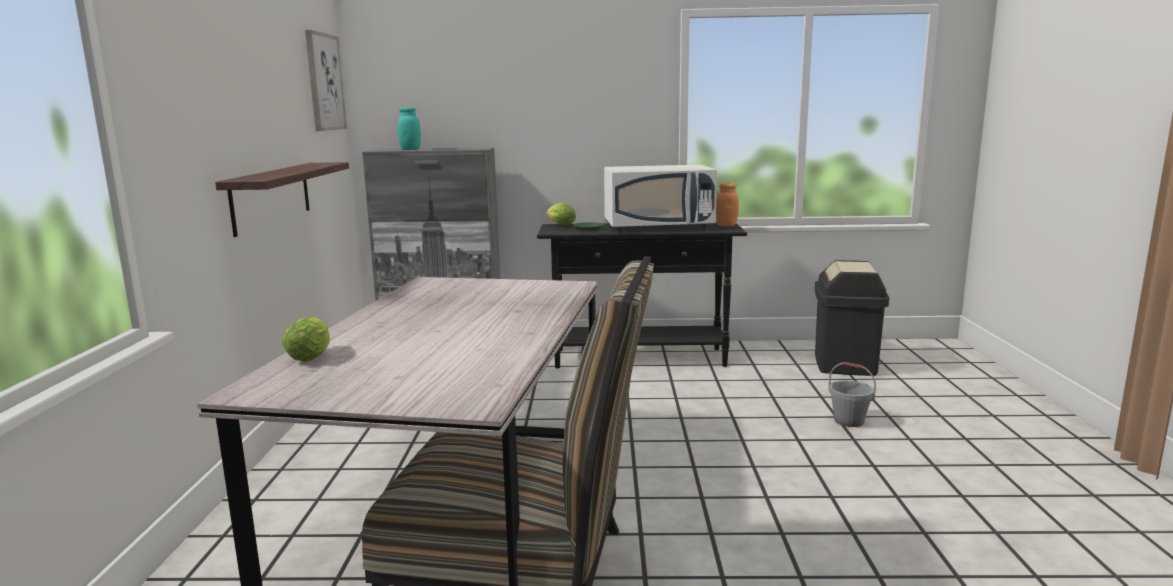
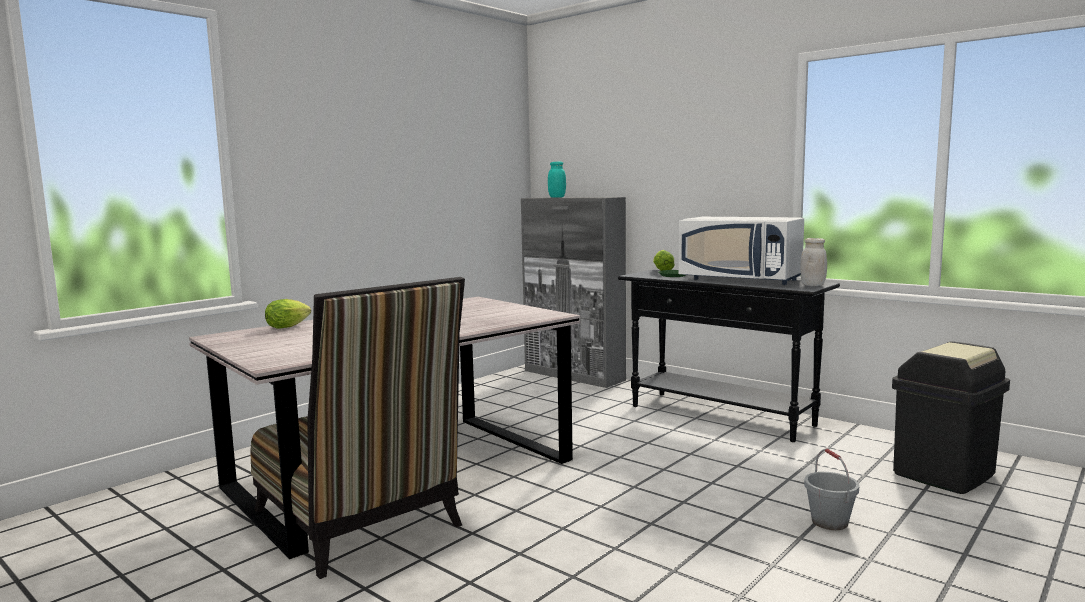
camera: 40 degrees right, 5 degrees down
(272, 196) = (402, 226): shelf -> none
(324, 82) = (492, 143): picture -> none
(726, 225) = (812, 285): orange jar -> white jar

